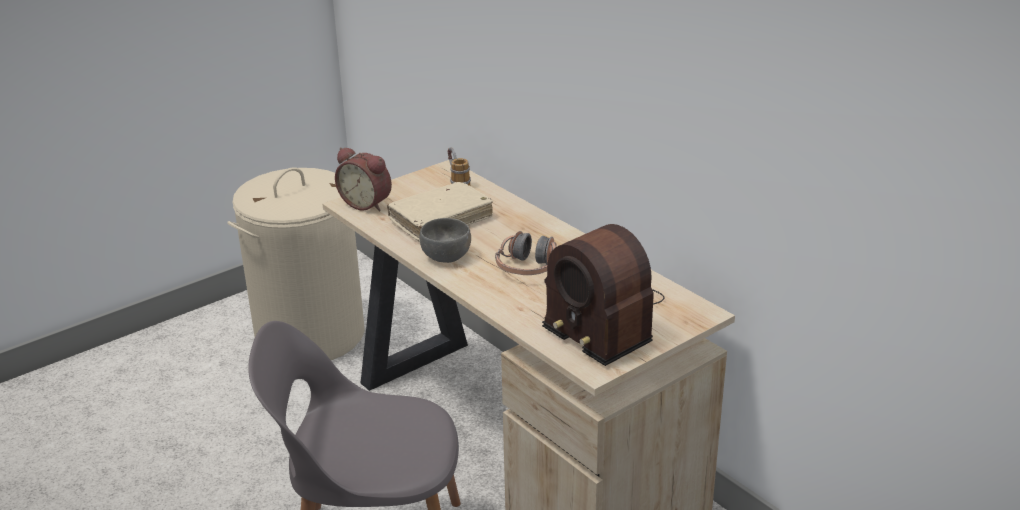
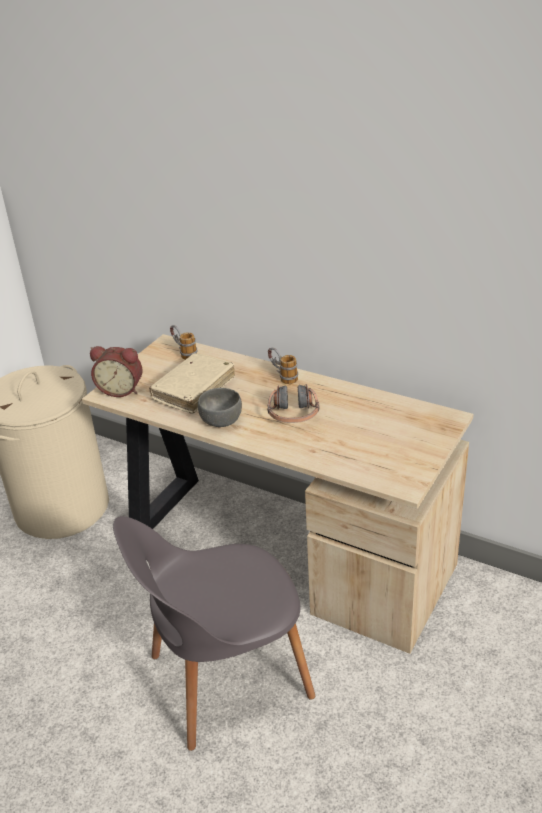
camera: 20 degrees left, 5 degrees up
(544, 228) = (282, 377): none -> mug
(602, 321) = (382, 444): radio -> none

